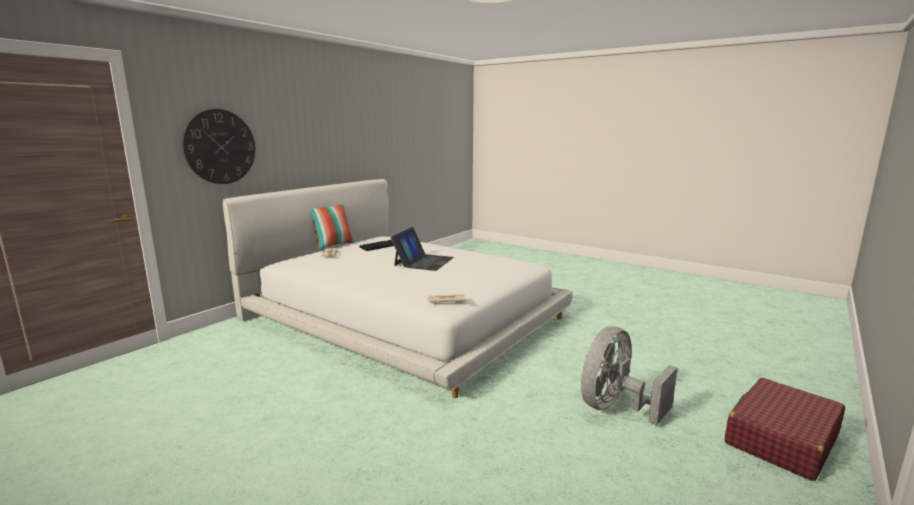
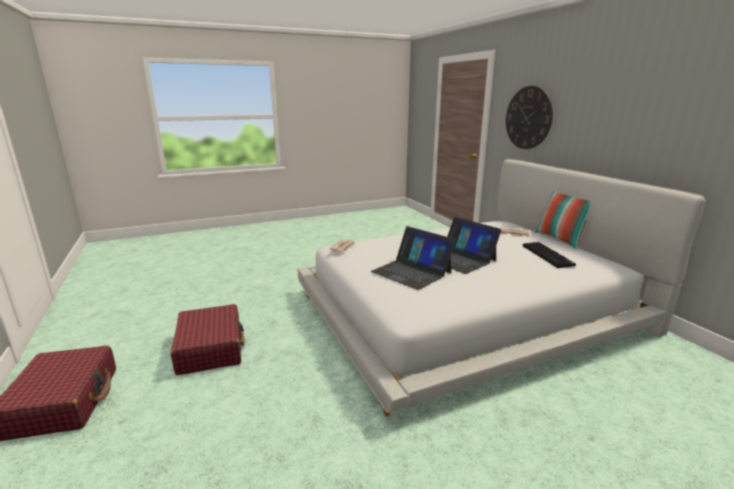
camera: 120 degrees right, 5 degrees up
(471, 269) = (411, 272): none -> laptop
(615, 407) = (210, 348): grey fan -> red suitcase

